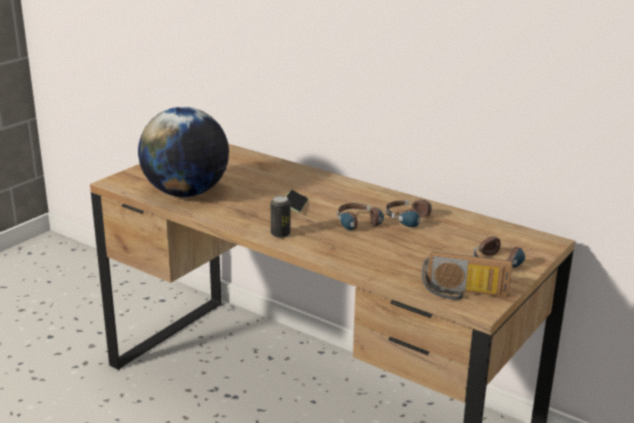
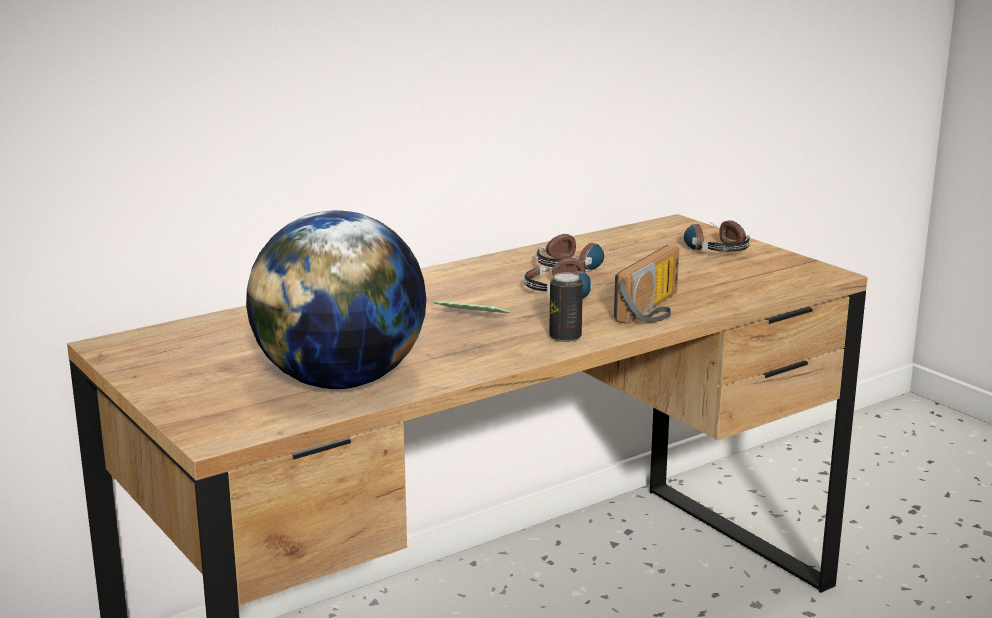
camera: 70 degrees left, 5 degrees down
(463, 293) = (792, 275): radio -> radio (655, 310)

